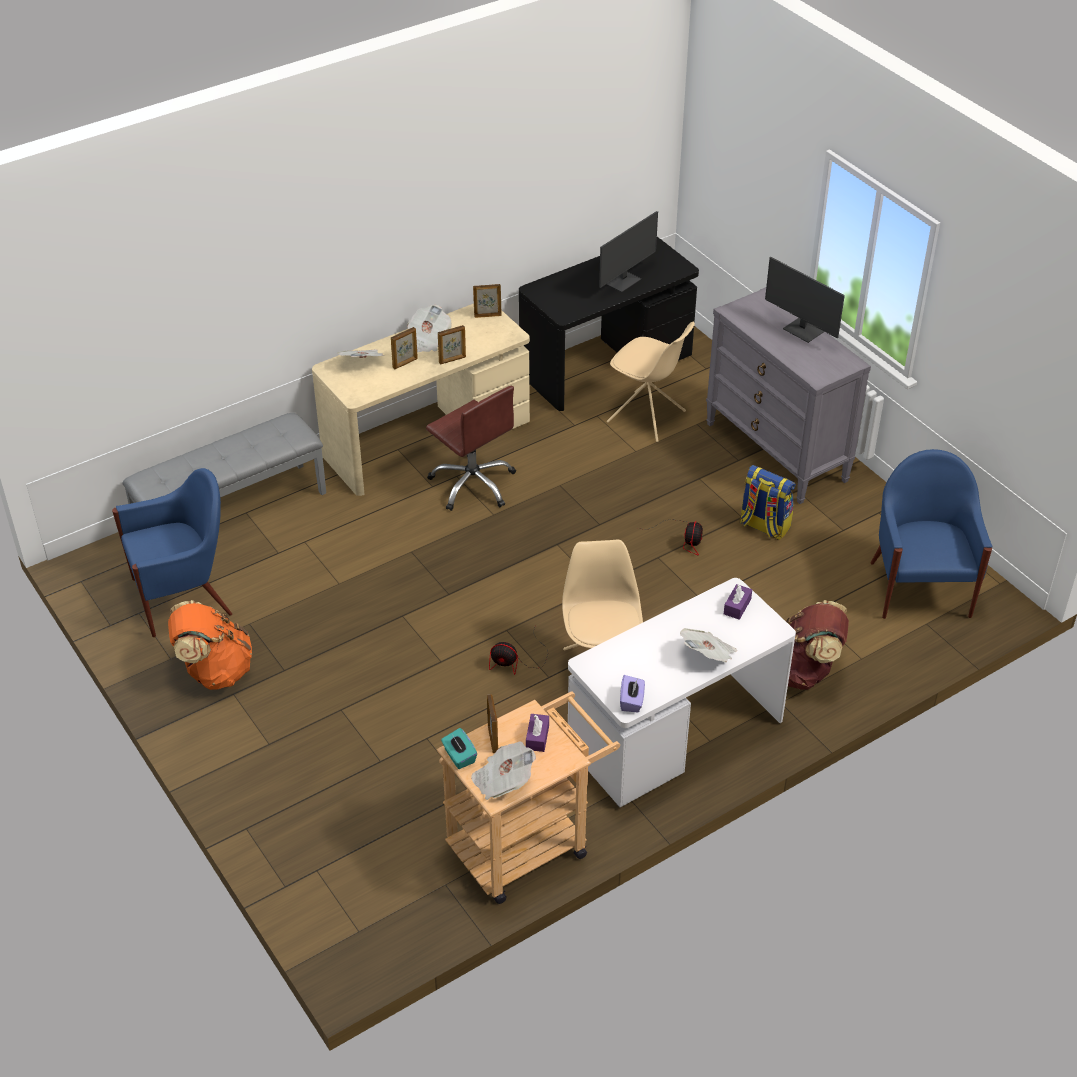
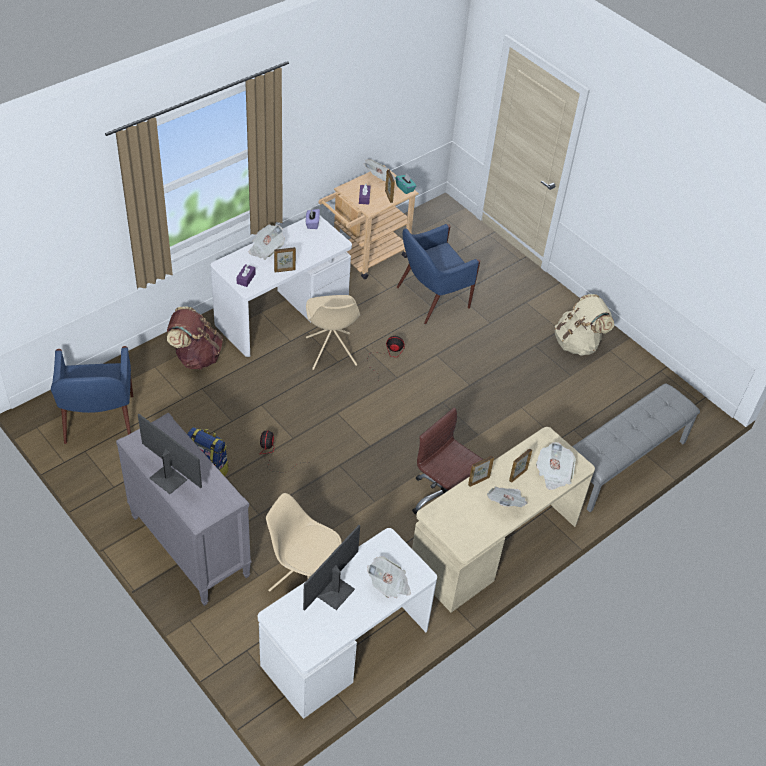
camera: 170 degrees right, 5 degrees up
(184, 596) = (622, 393): blue armchair -> blue armchair (431, 298)
(215, 671) = (578, 343): orange backpack -> beige backpack
(487, 315) = (459, 537): picture frame -> picture frame (285, 270)
(568, 284) = (389, 585): none -> newspaper
(606, 364) = (345, 649): black desk -> white desk

